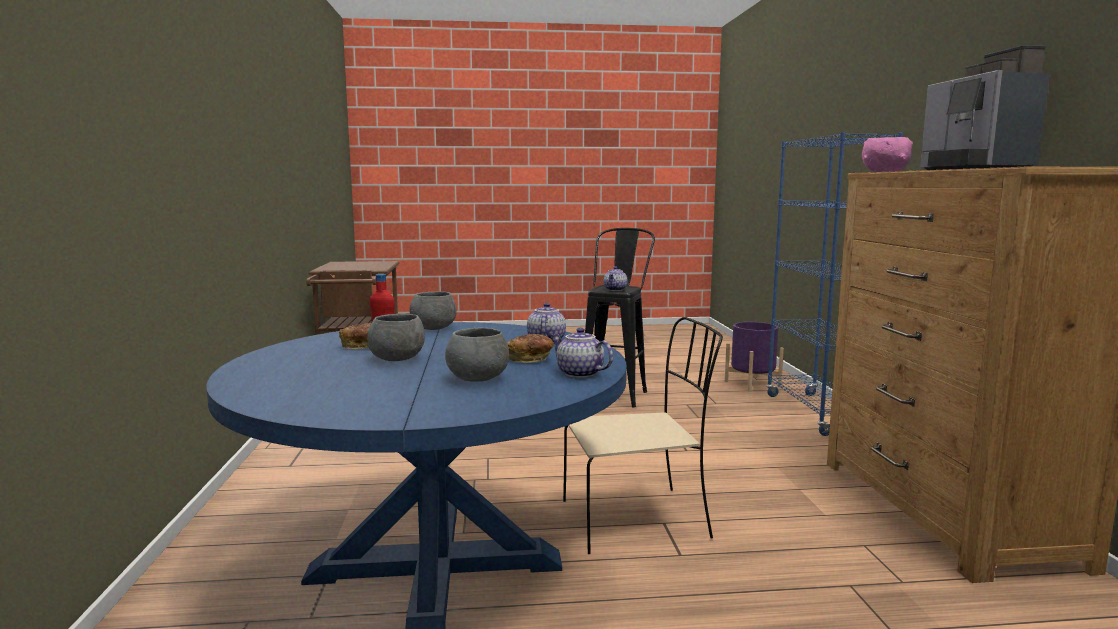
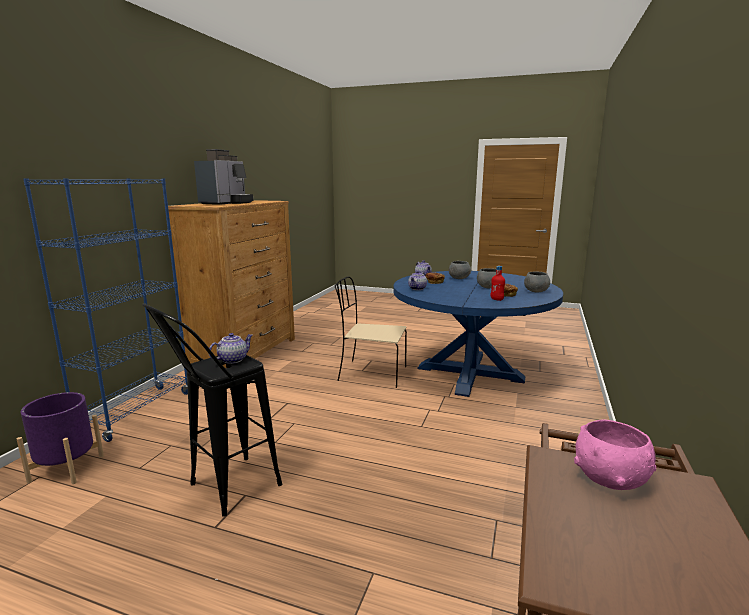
camera: 155 degrees left, 5 degrees up
(434, 328) = (468, 301): grey bowl -> grey bowl (535, 291)
(884, 172) = (218, 205): pink bowl -> pink bowl (609, 480)

